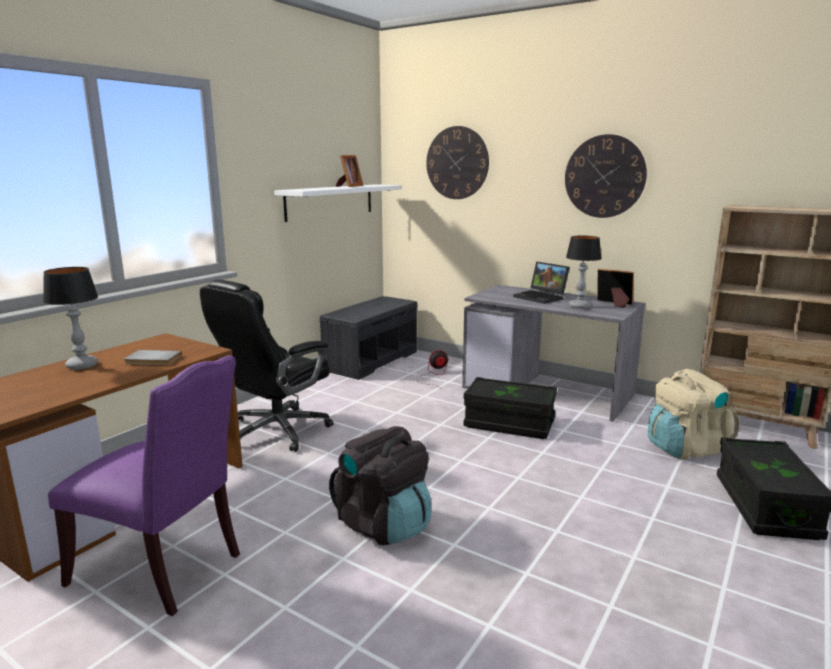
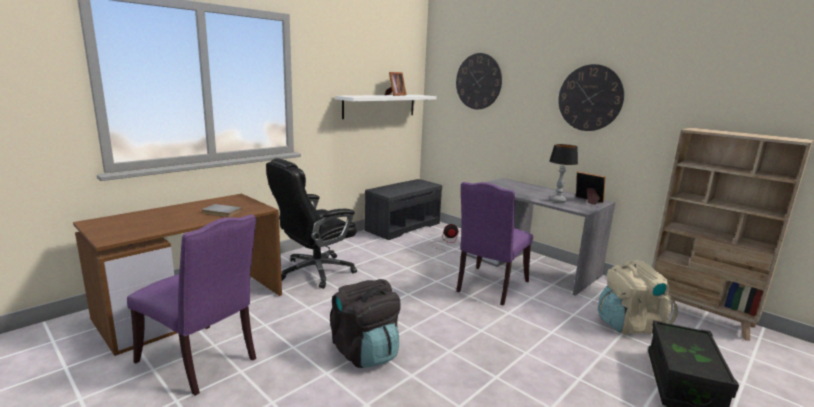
camera: 10 degrees right, 0 degrees up
(83, 365) = (174, 211): table lamp -> none
(509, 424) = (490, 287): black storage box -> purple chair
(541, 297) = (531, 190): laptop -> none

